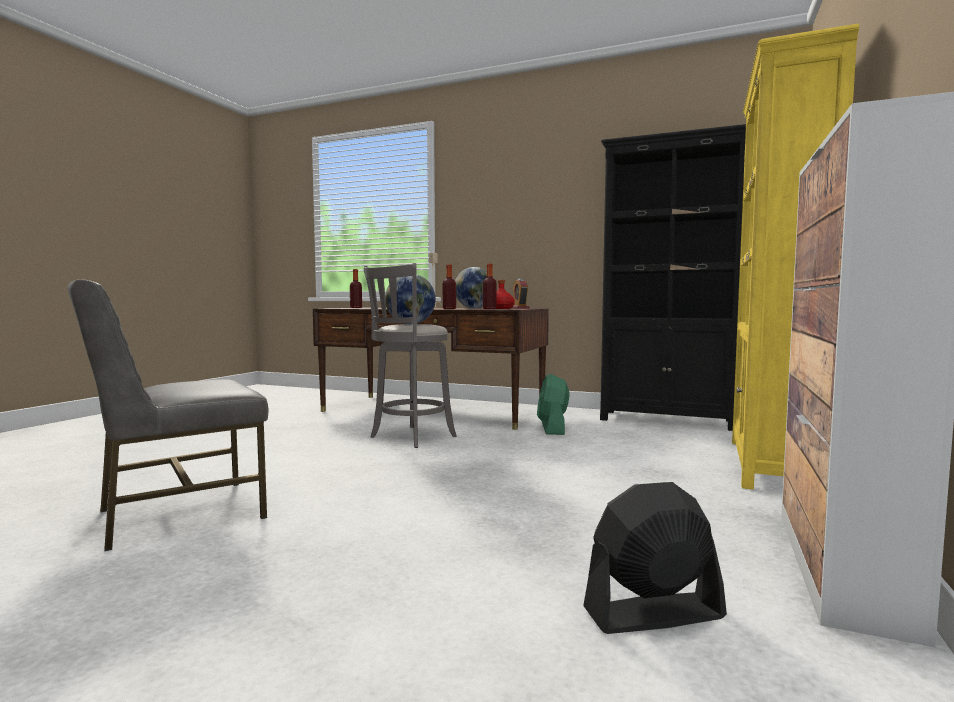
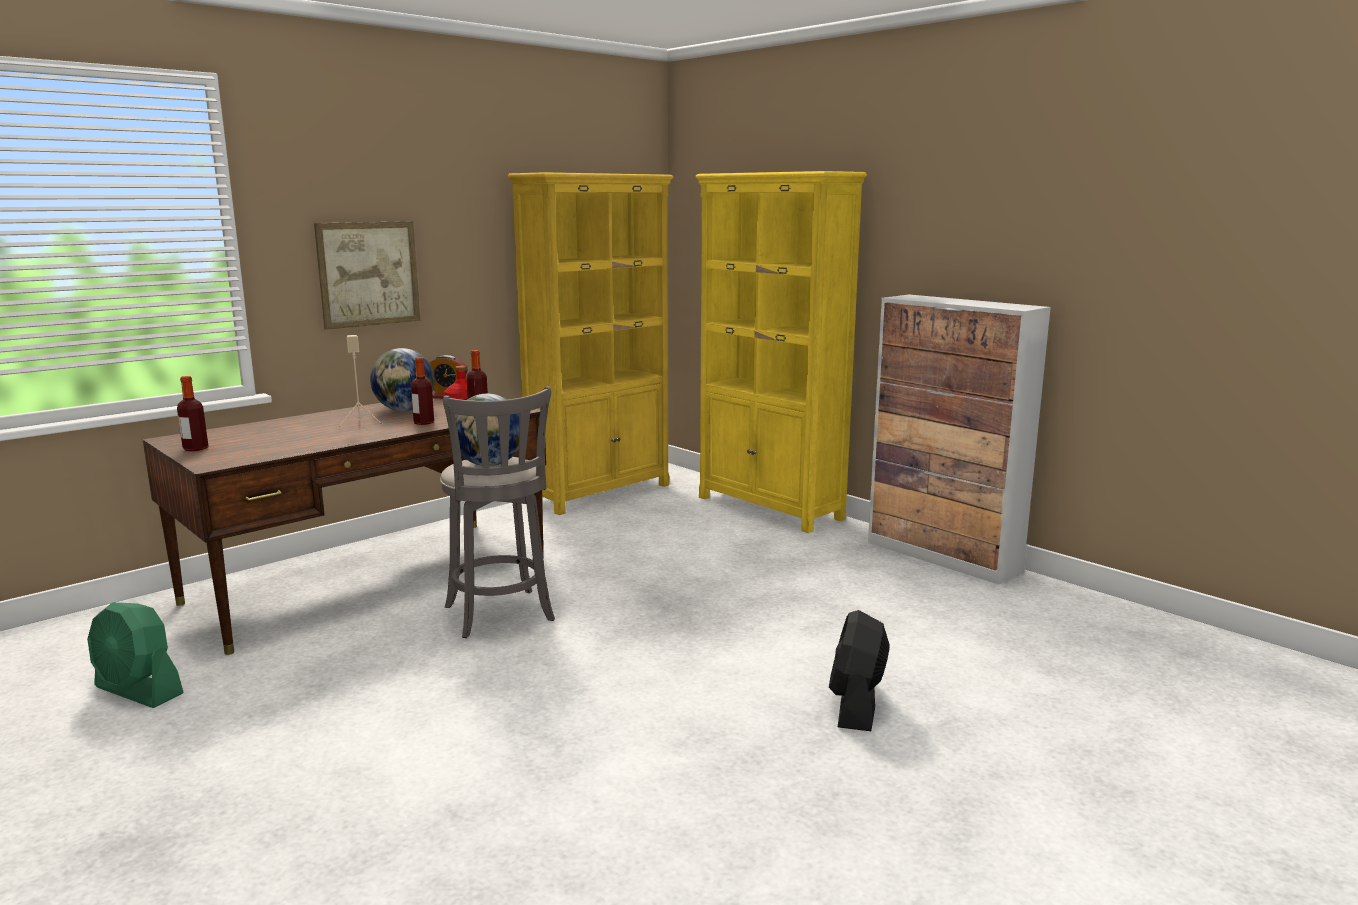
camera: 65 degrees left, 10 degrees up
(178, 514) = (673, 778): grey chair -> none
(504, 228) = (368, 274): none -> picture
(552, 428) = (563, 542): green fan -> green fan (139, 690)
(653, 613) = (973, 616): black fan -> black fan (856, 705)
(667, 420) = (600, 493): black bookcase -> yellow bookcase

